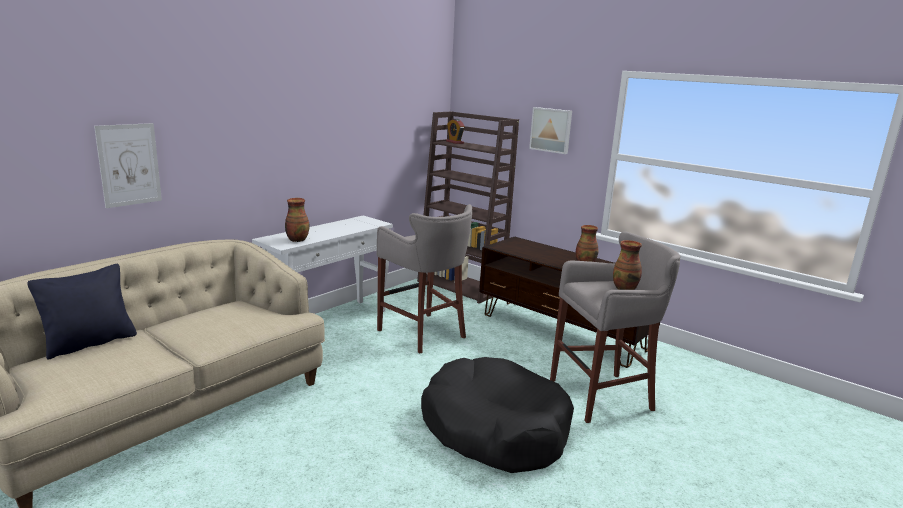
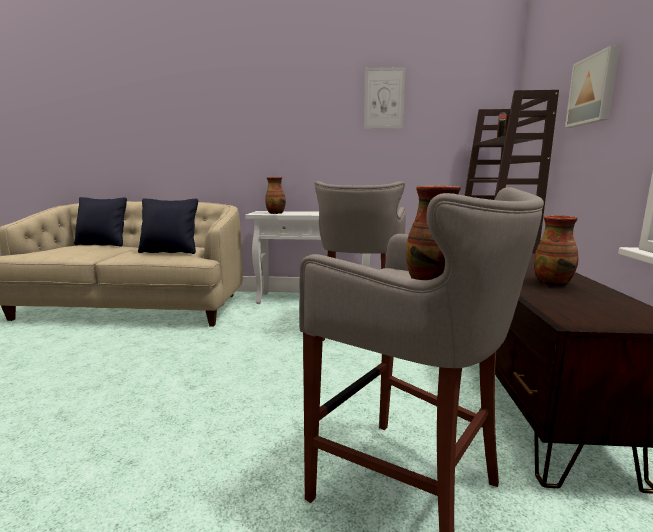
camera: 55 degrees right, 5 degrees down
(129, 165) = (170, 141): picture -> picture (384, 98)
(248, 319) = (170, 252): none -> black pillow
(494, 429) = (216, 426): black dog bed -> none

